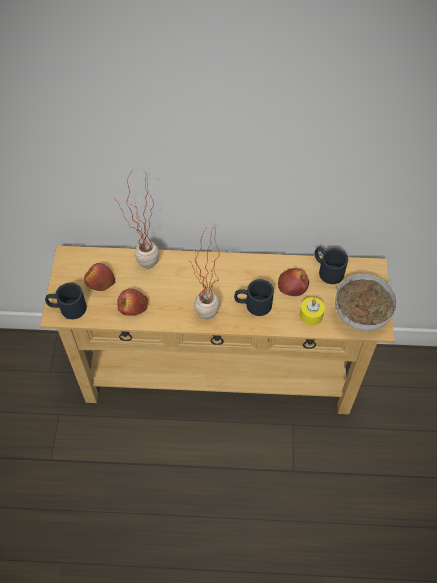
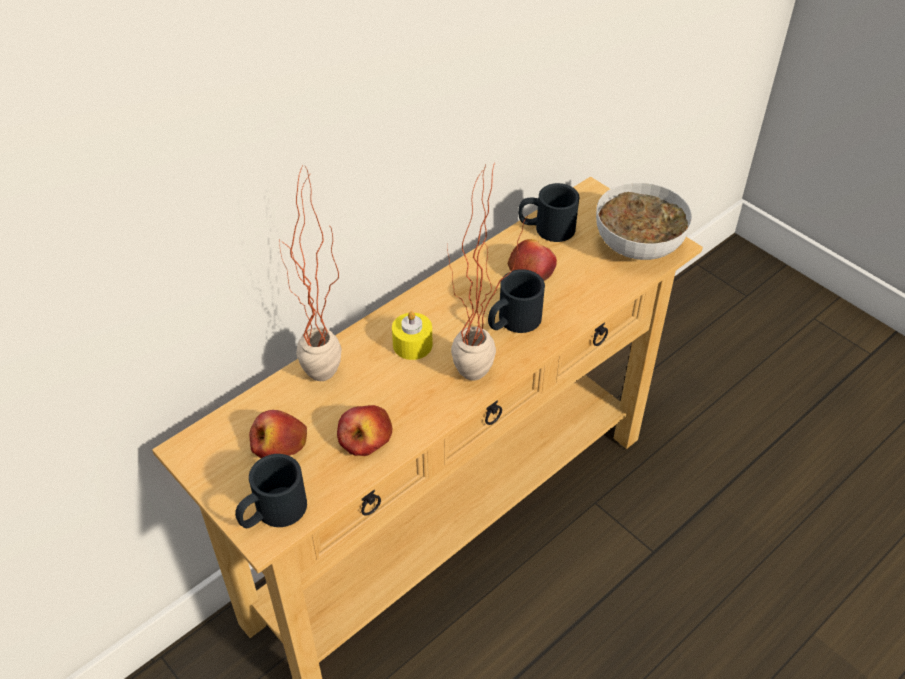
camera: 45 degrees left, 10 degrees down
(311, 315) = (590, 285): yellow candle -> yellow candle (412, 345)

